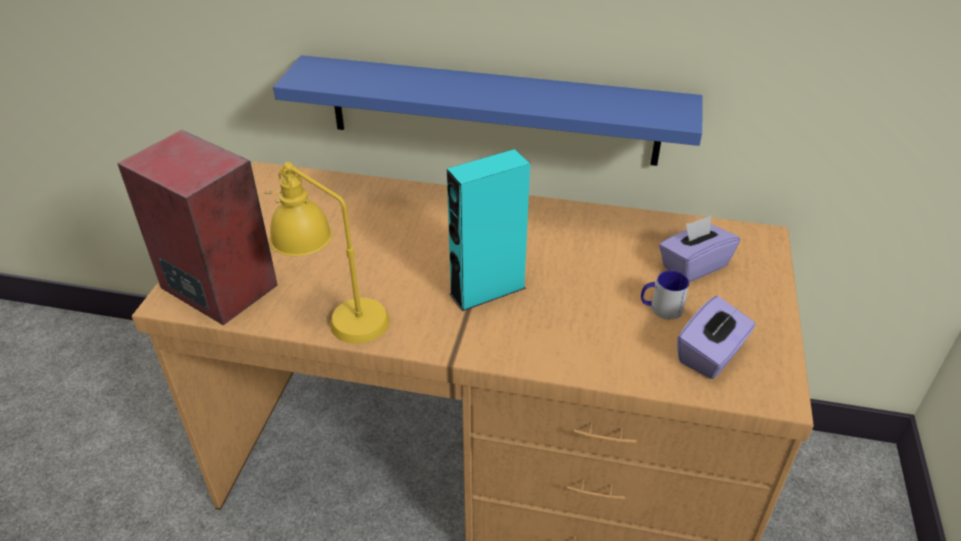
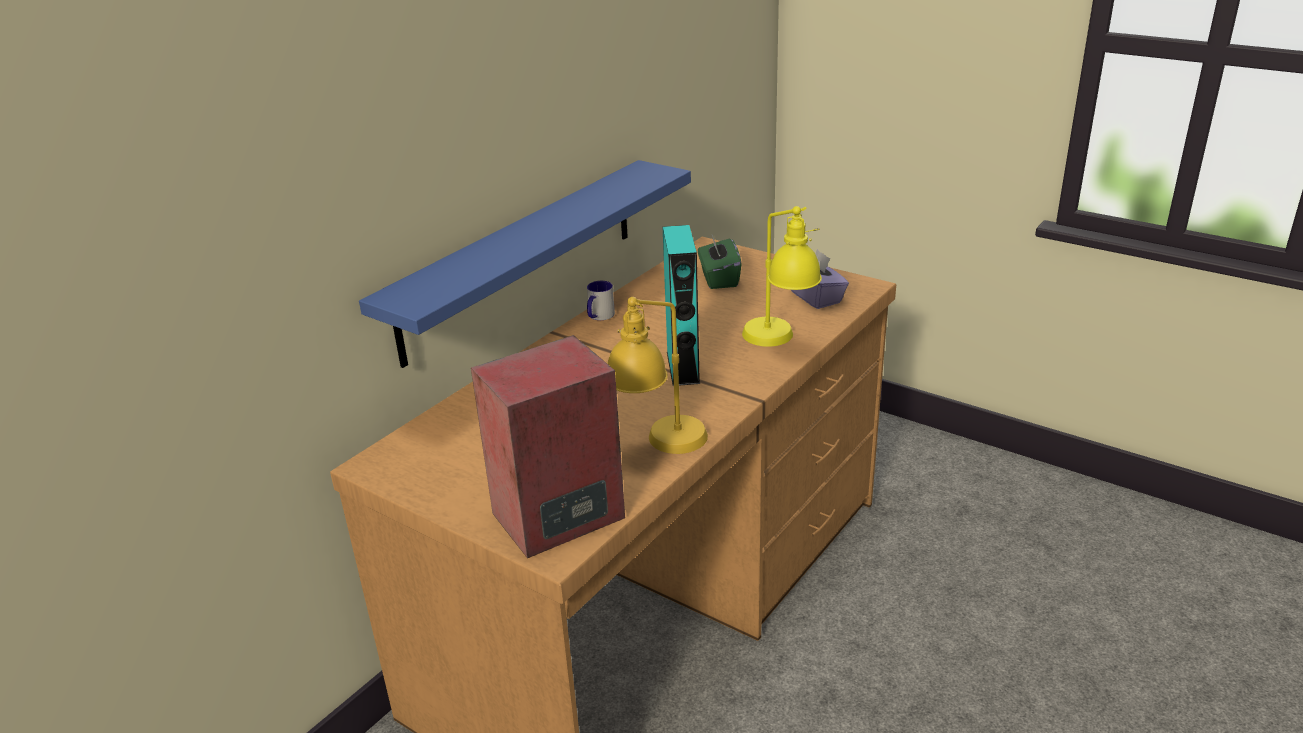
camera: 65 degrees left, 10 degrees down
(579, 350) = (780, 343): none -> yellow table lamp
(660, 308) = (756, 302): mug -> mug (599, 316)
(693, 266) = (718, 279): purple tissue box -> green tissue box

